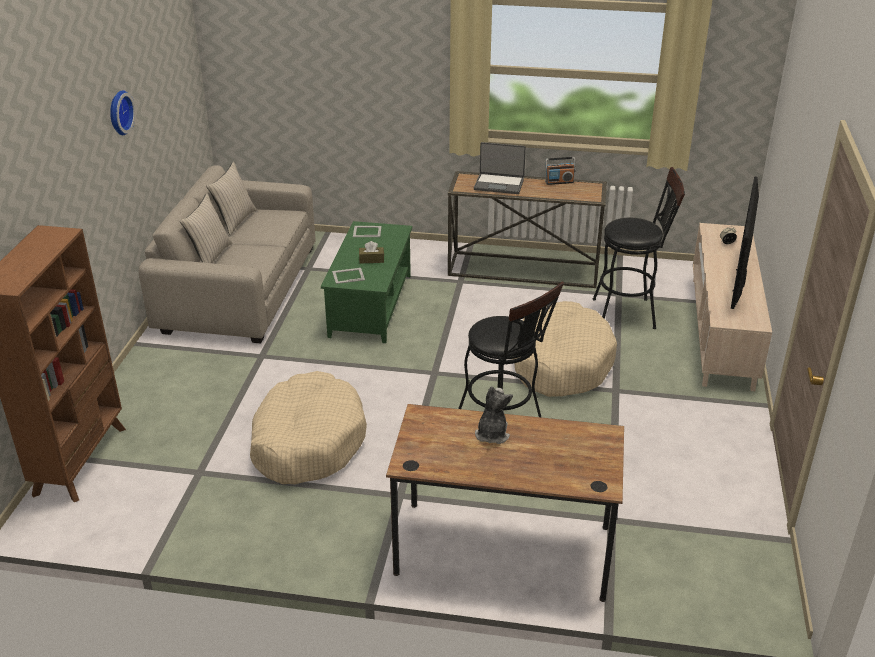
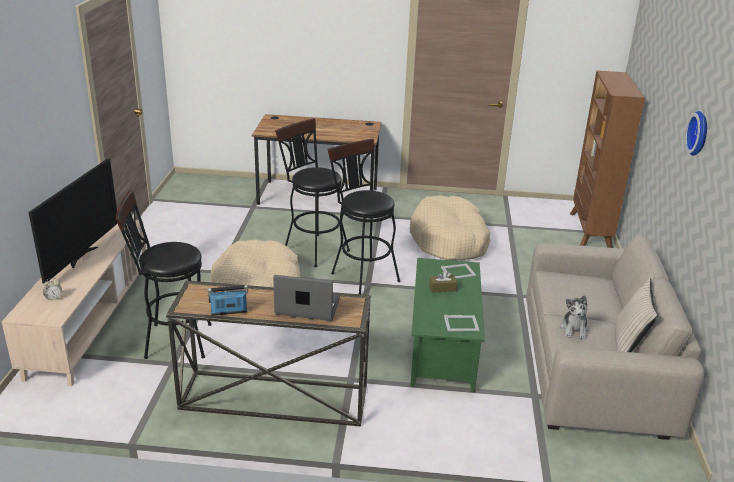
camera: 175 degrees right, 5 degrees down
(210, 256) = (612, 299): beige pillow -> none
(440, 385) = (361, 274): none -> black stool
(492, 434) = (327, 132): plush toy -> plush toy (574, 329)

